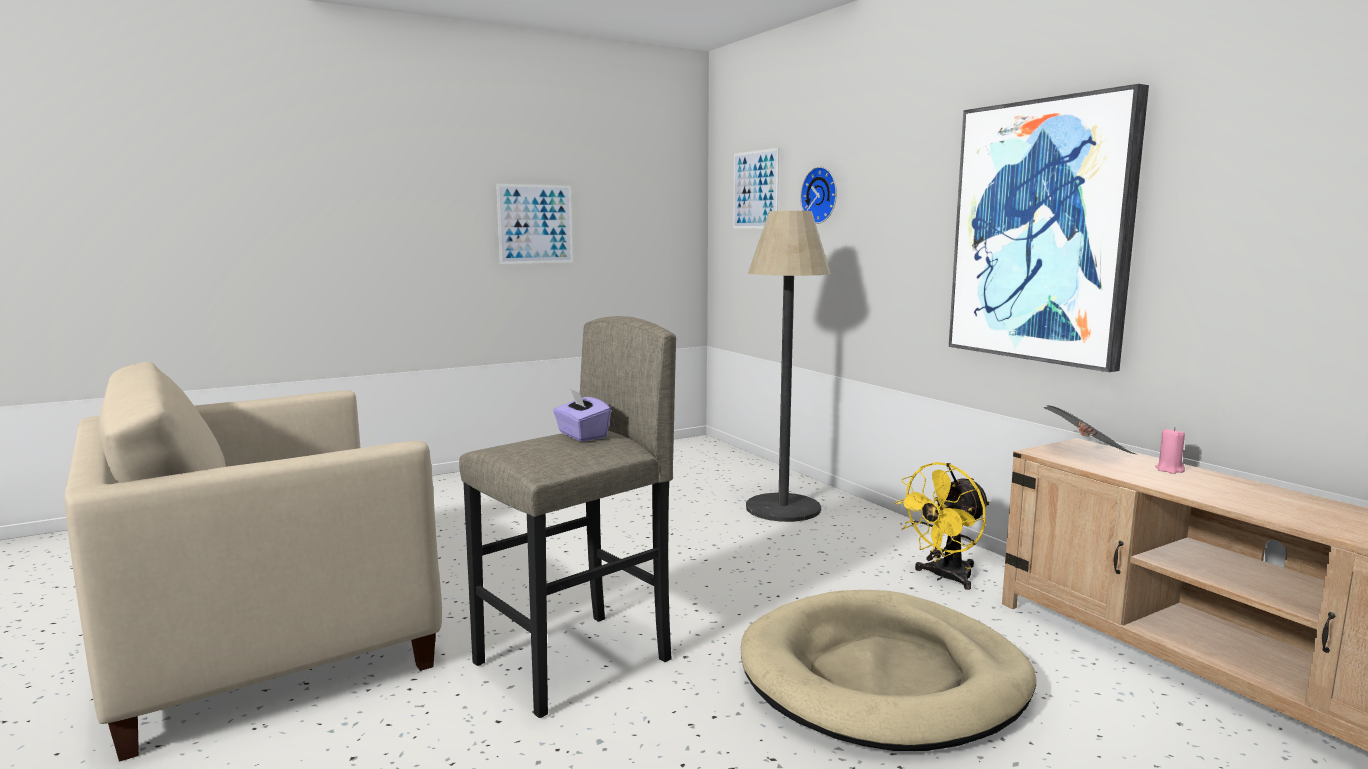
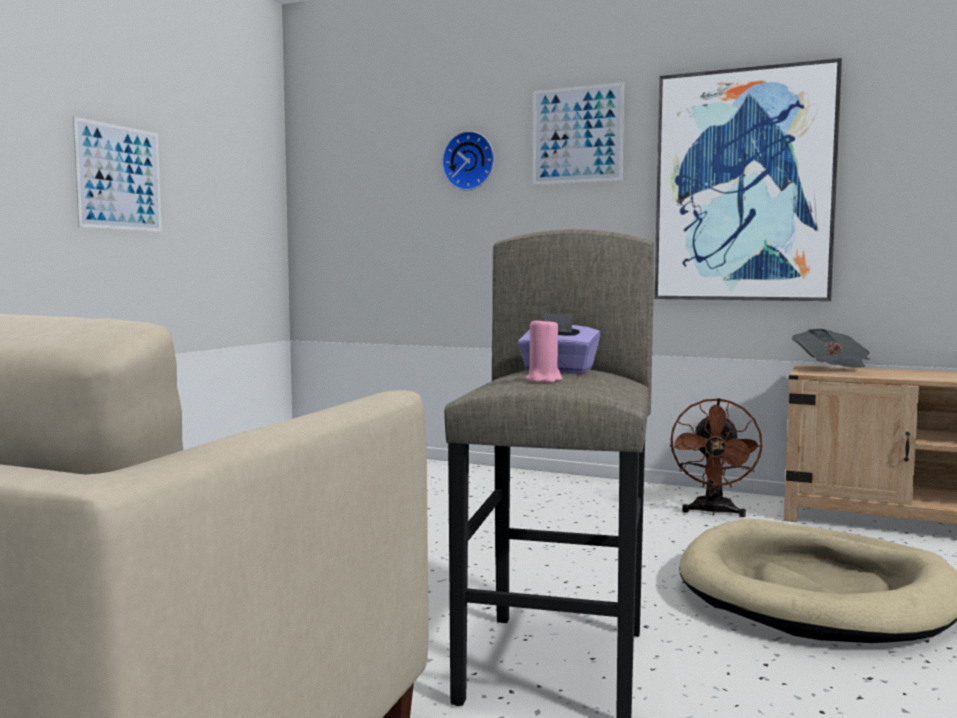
camera: 35 degrees left, 5 degrees down
(755, 190) = (367, 158): picture -> picture (577, 135)
(783, 508) = (490, 490): floor lamp -> none
(944, 577) = (713, 512): yellow fan -> brown fan
(1169, 470) = (906, 372): pink candle -> pink candle (544, 380)

